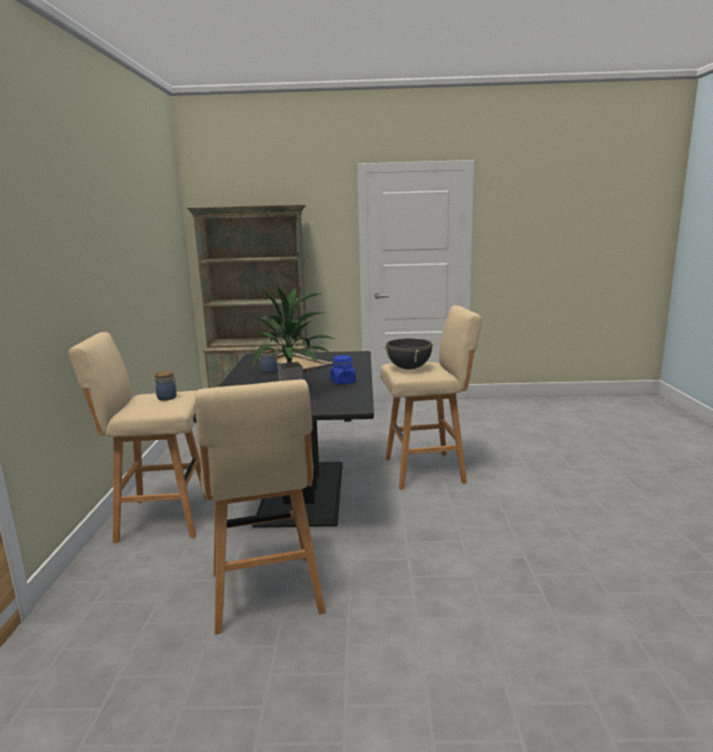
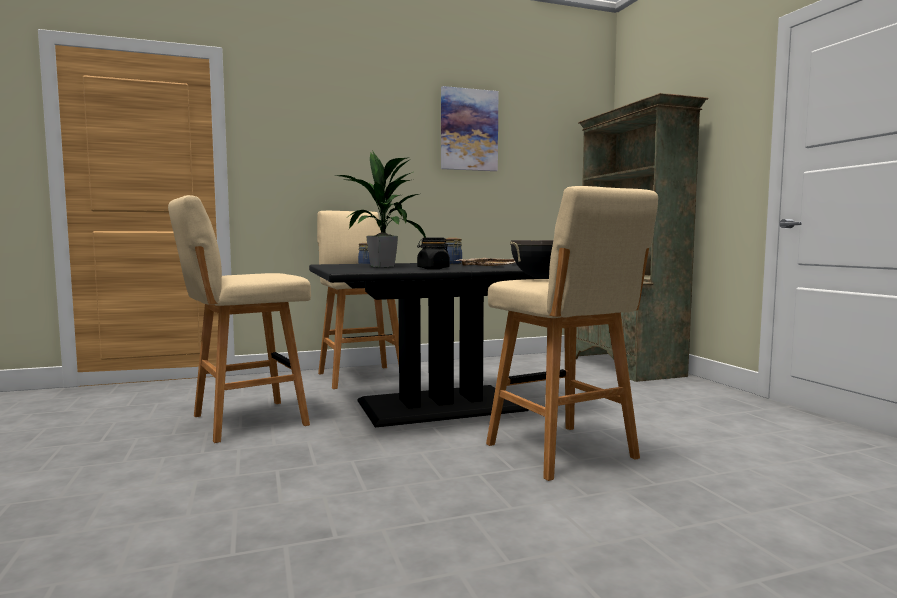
camera: 70 degrees right, 10 degrees down
(127, 220) = (469, 130): none -> picture
(343, 382) = (433, 268): blue jar -> black jar

